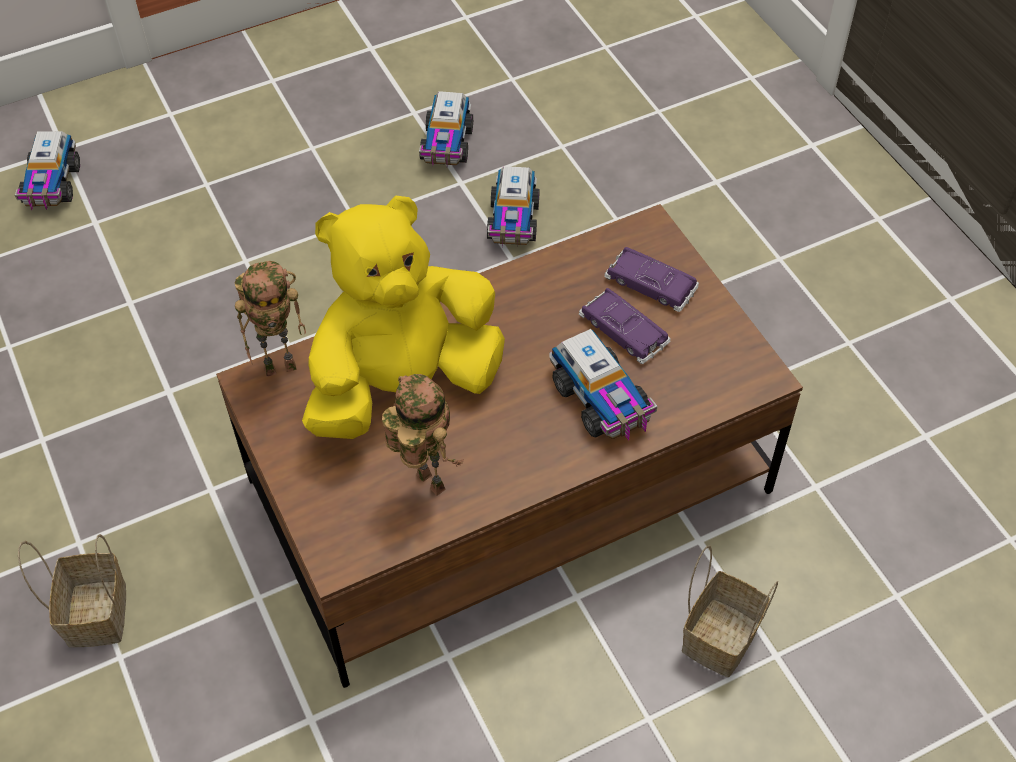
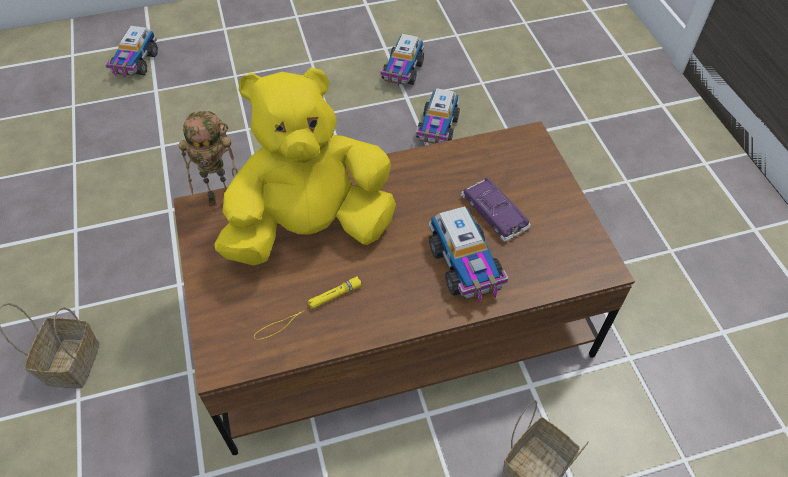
camera: 10 degrees right, 0 degrees up
(425, 483) = (308, 310): toy robot -> yellow flashlight
(650, 284) = (523, 180): purple toy car -> none

